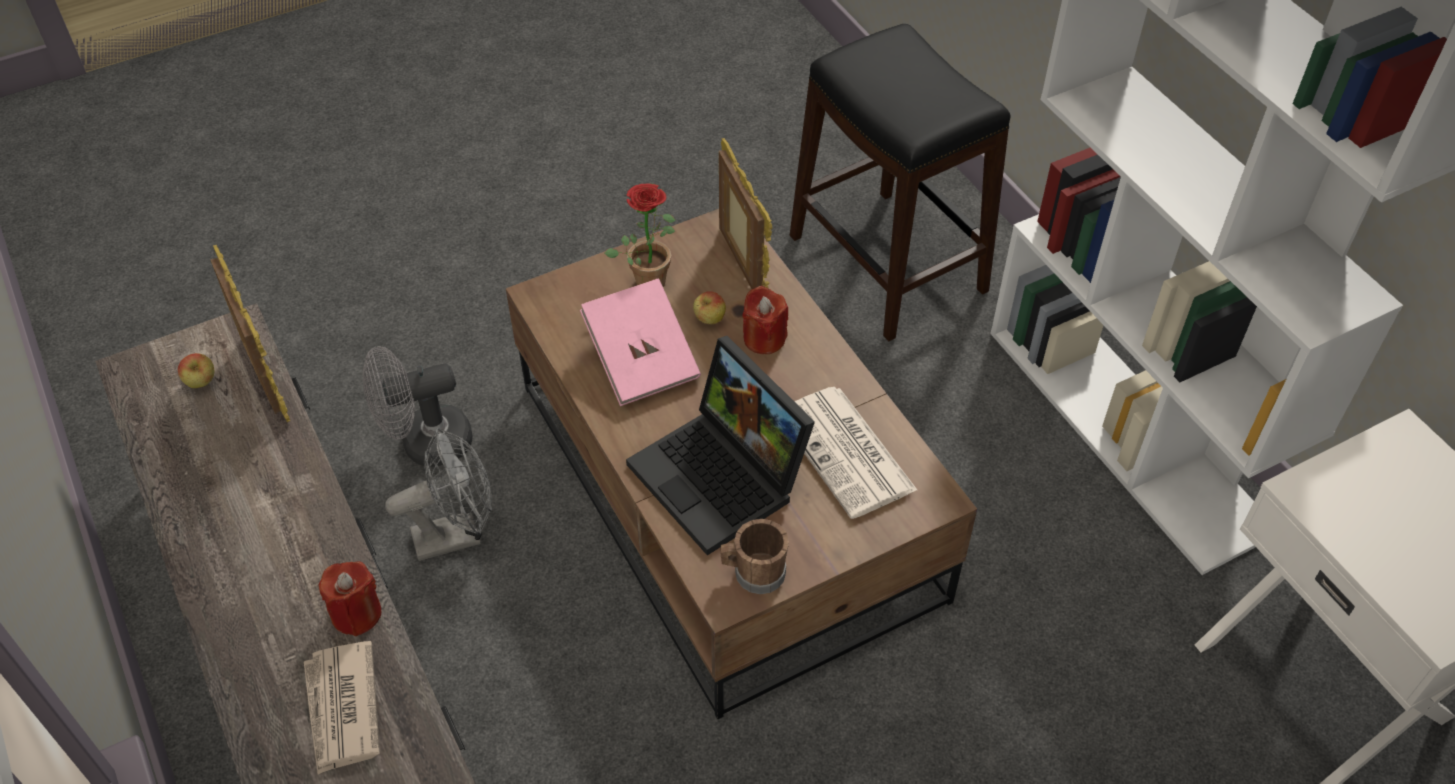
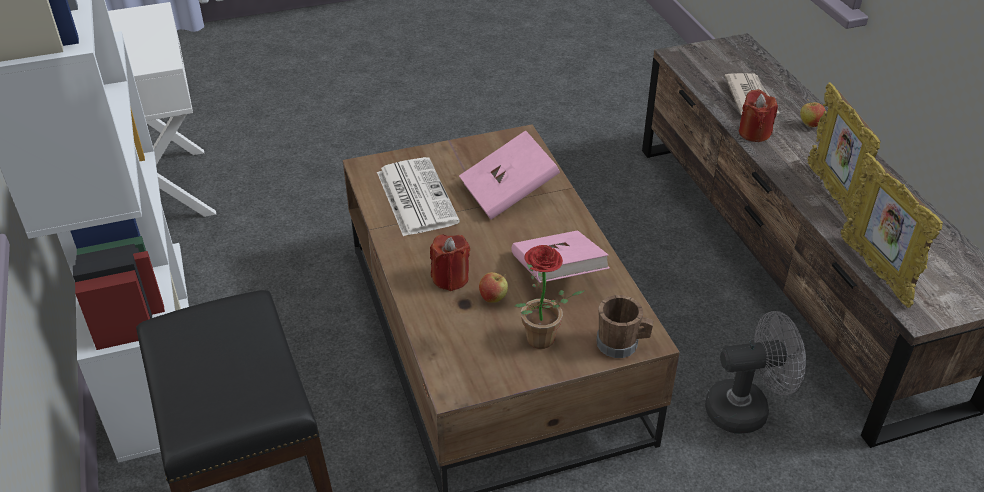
camera: 170 degrees left, 10 degrees down
(202, 383) = (929, 274): apple -> apple (809, 124)
(457, 534) = (707, 336): grey fan -> none
(723, 477) = (508, 193): laptop -> pink book
(742, 266) = (451, 342): picture frame -> picture frame (831, 193)
(753, 573) = (501, 145): brown mug -> brown mug (622, 344)

